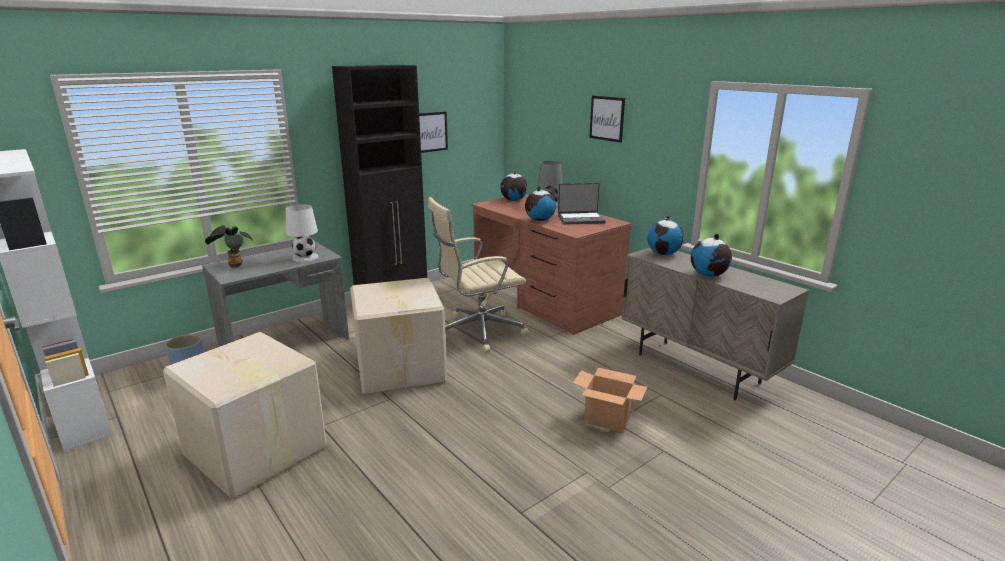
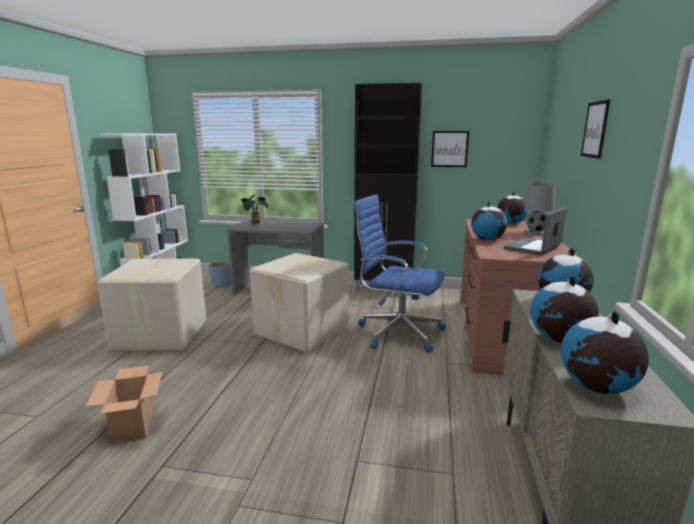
camera: 50 degrees right, 5 degrees down
(305, 257) = (293, 228): white table lamp -> none
(478, 332) = (397, 332): beige office chair -> blue office chair
(580, 219) = (533, 248): laptop -> laptop turned 90 degrees clockwise
(607, 420) = (354, 455): cardboard box -> cardboard box (133, 426)
(762, 290) = (596, 388): none -> globe

